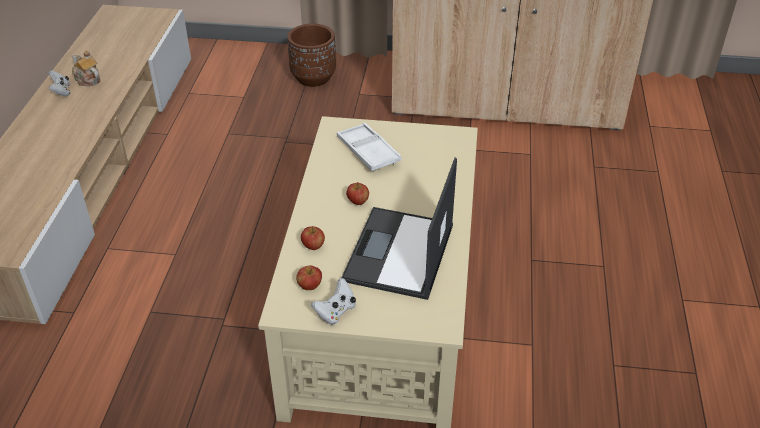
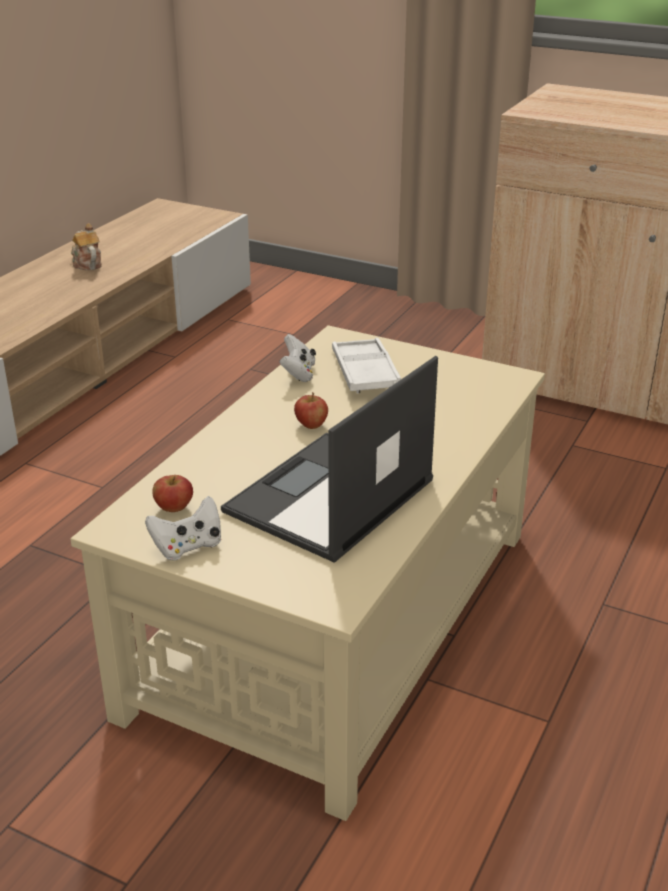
camera: 20 degrees right, 10 degrees down
(61, 91) = (49, 270): white game controller -> white game controller (298, 374)
(313, 78) = (396, 328): brown planter -> none
(313, 246) = (212, 463): apple -> none

